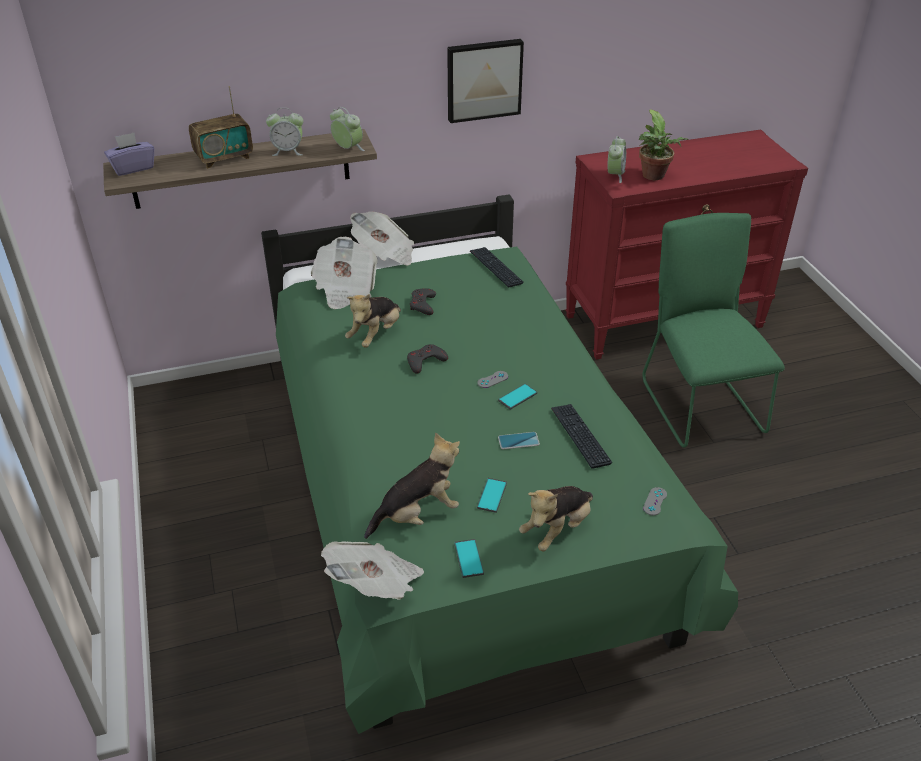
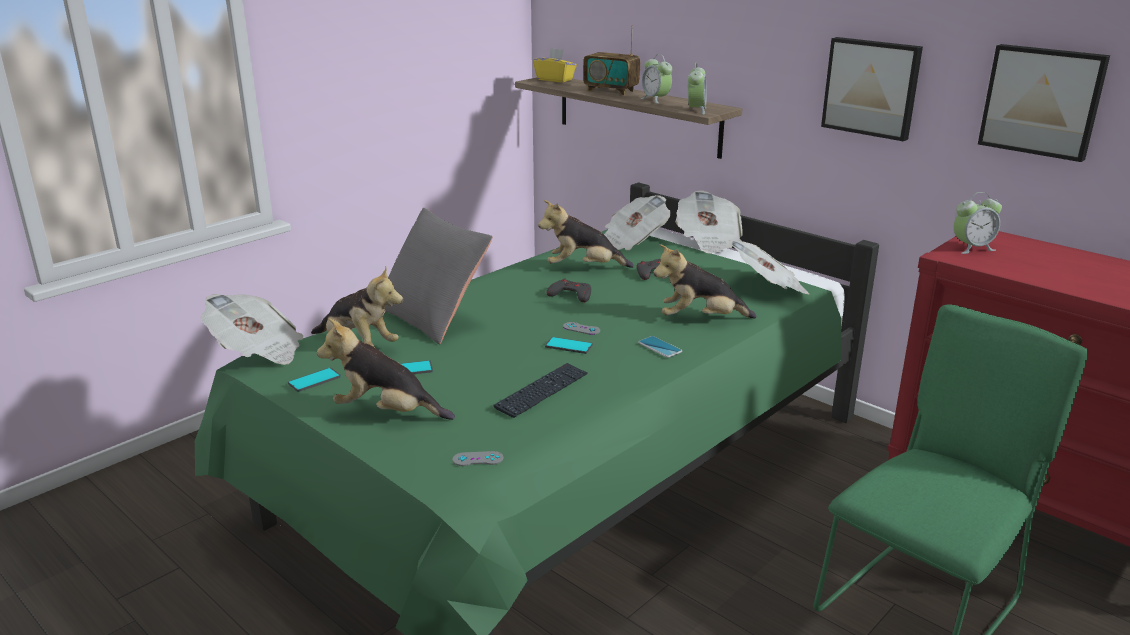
camera: 60 degrees right, 15 degrees down
(133, 168) = (555, 79): purple tissue box -> yellow tissue box
(397, 450) = (434, 316): none -> grey pillow
(496, 268) = (767, 287): keyboard -> newspaper
(518, 441) = (500, 362): phone -> phone (659, 347)
(520, 319) = (700, 319): none -> plush toy
(608, 57) = (1042, 101): none -> picture
(654, 176) = (1018, 266): potted plant -> none

